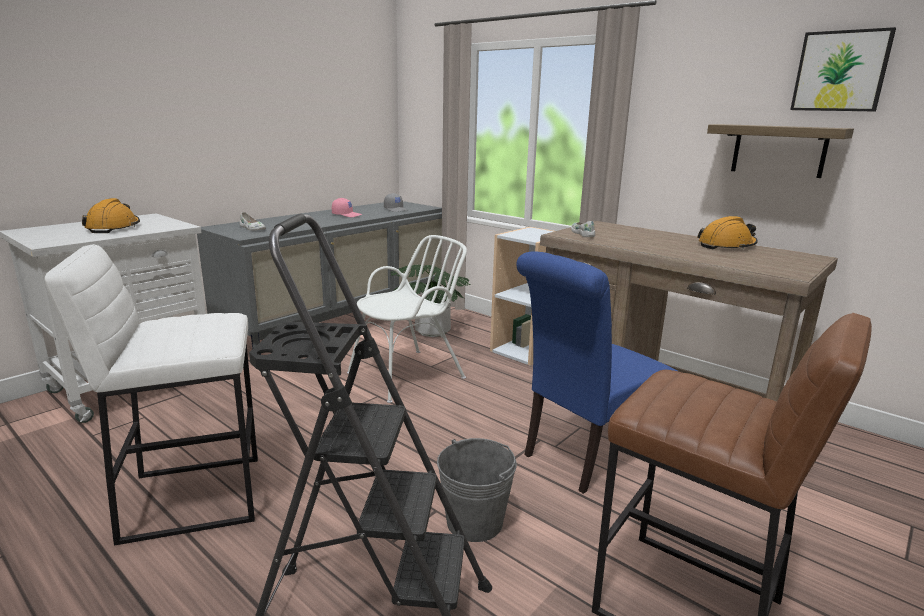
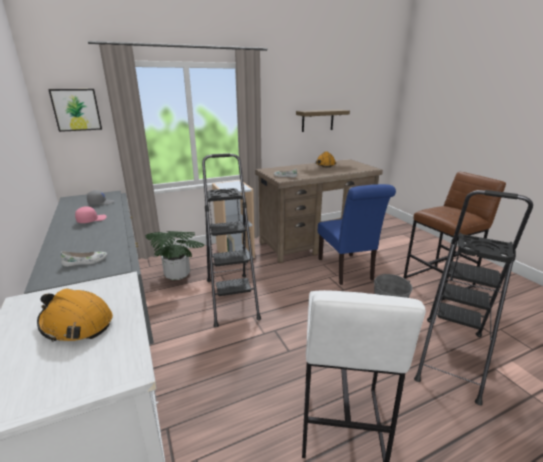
camera: 65 degrees left, 5 degrees up
(410, 373) = (231, 297): white chair -> step ladder
(841, 71) = (333, 87): picture -> picture (76, 110)

